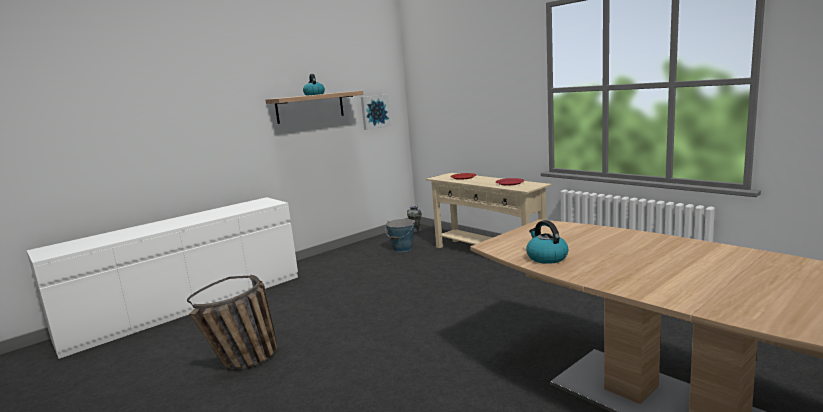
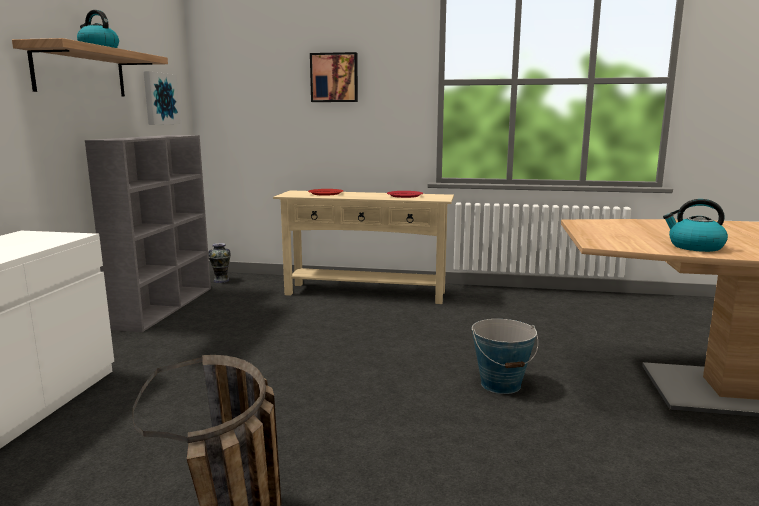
camera: 40 degrees left, 0 degrees up
(365, 244) = (165, 306): none -> grey bookcase
(402, 249) = (238, 303): bucket -> bucket (501, 384)
(481, 89) = (334, 77): none -> picture

